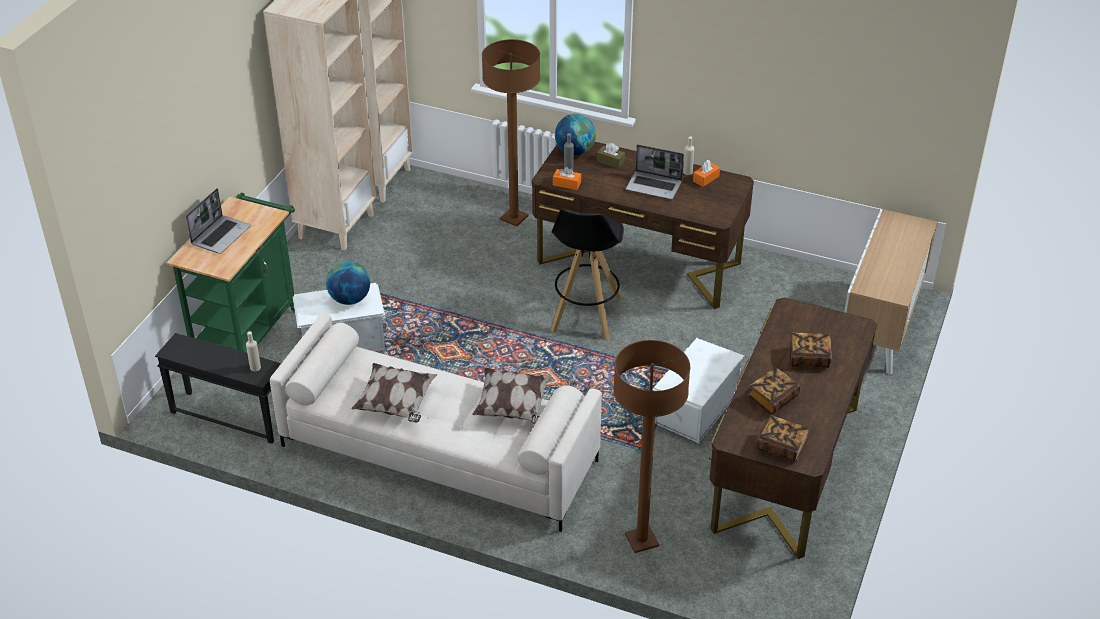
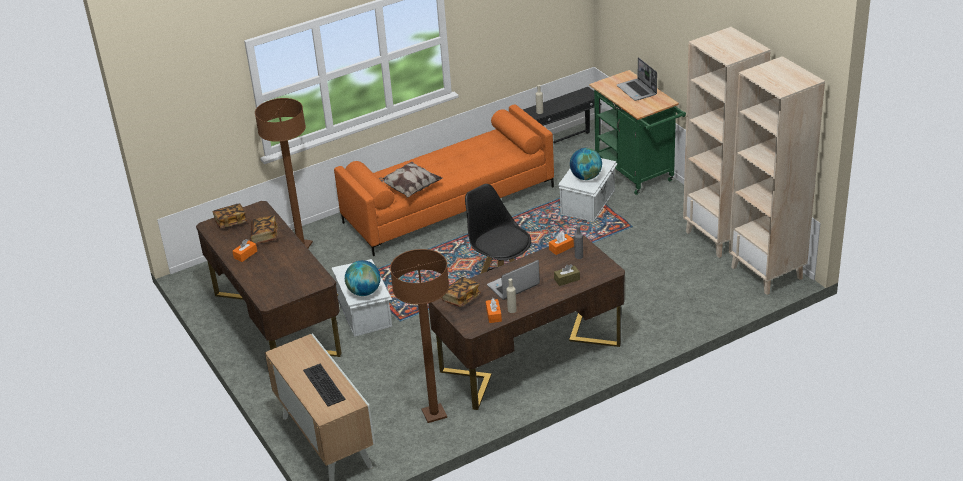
camera: 130 degrees right, 5 degrees down
(396, 404) = (461, 153): pillow -> none
(437, 454) = (449, 204): white sofa -> orange sofa
(514, 218) = (649, 320): brown floor lamp -> brown floor lamp (434, 414)
(575, 151) = (598, 268): globe -> globe (364, 292)
(808, 358) = (273, 266): book -> book (461, 298)
(817, 392) = (245, 254): none -> orange tissue box
(896, 246) = (322, 385): none -> keyboard

